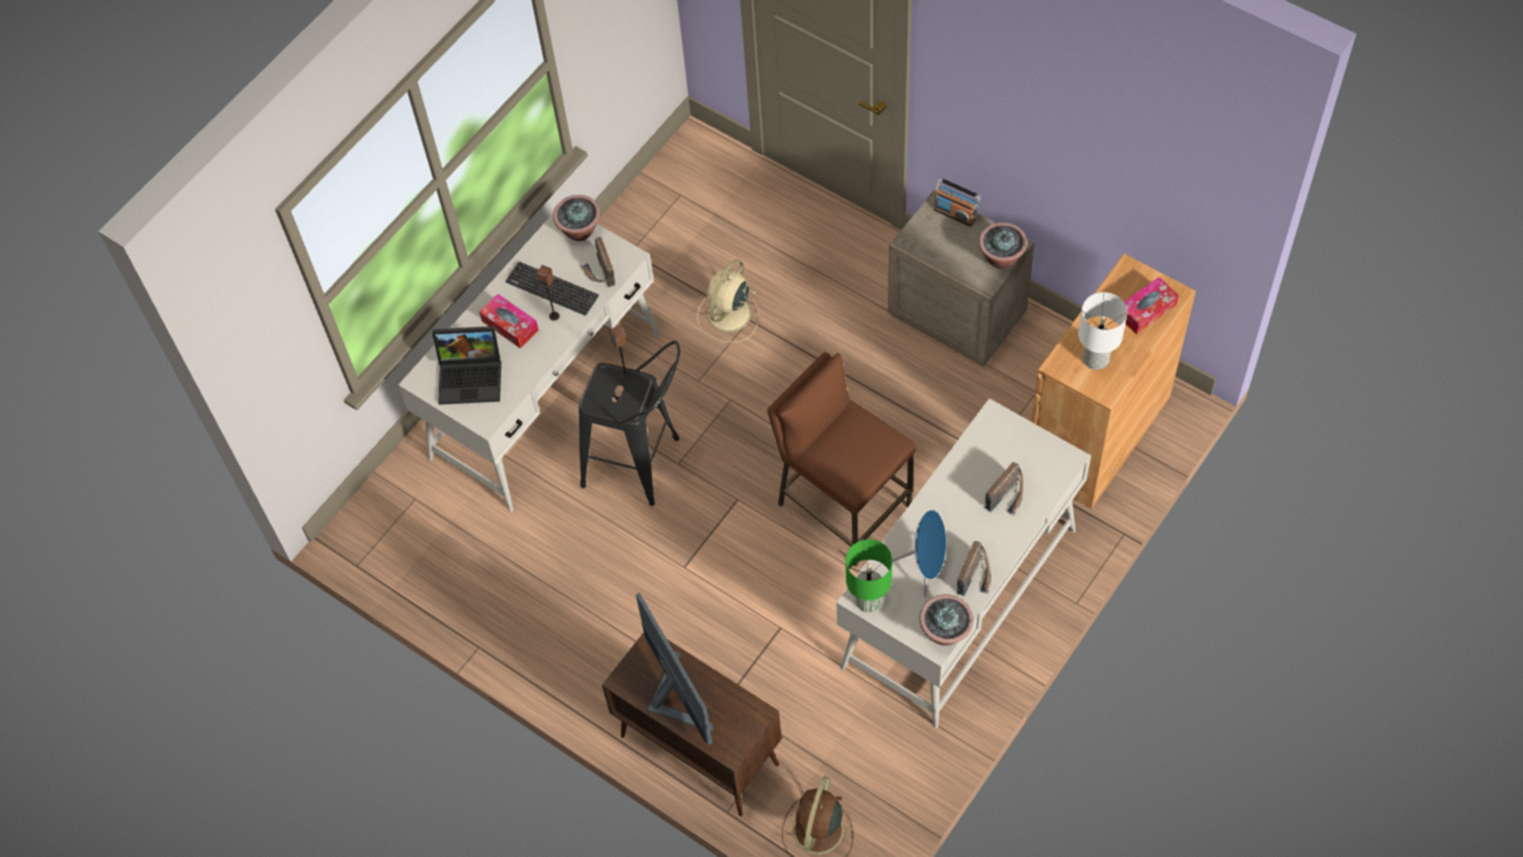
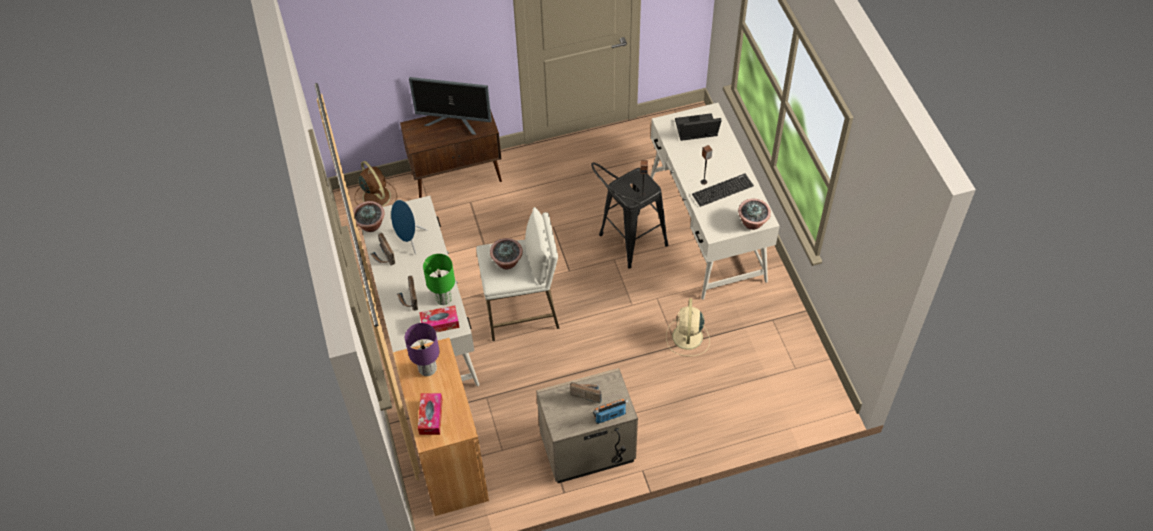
camera: 125 degrees right, 5 degrees down
(472, 376) = (696, 131): laptop -> laptop turned 45 degrees clockwise
(510, 325) = (714, 161): tissue box -> tissue box (440, 323)
(600, 273) = (714, 215): radio -> radio (586, 393)
(728, 315) = (687, 338): beige fan -> beige fan turned 150 degrees counterclockwise
(843, 506) = (522, 312): brown stool -> white stool
(869, 600) = (417, 208): green table lamp -> green table lamp (443, 298)
(1001, 258) = (558, 416): potted plant -> potted plant (507, 262)
(1095, 359) = (427, 368): white table lamp -> purple table lamp

